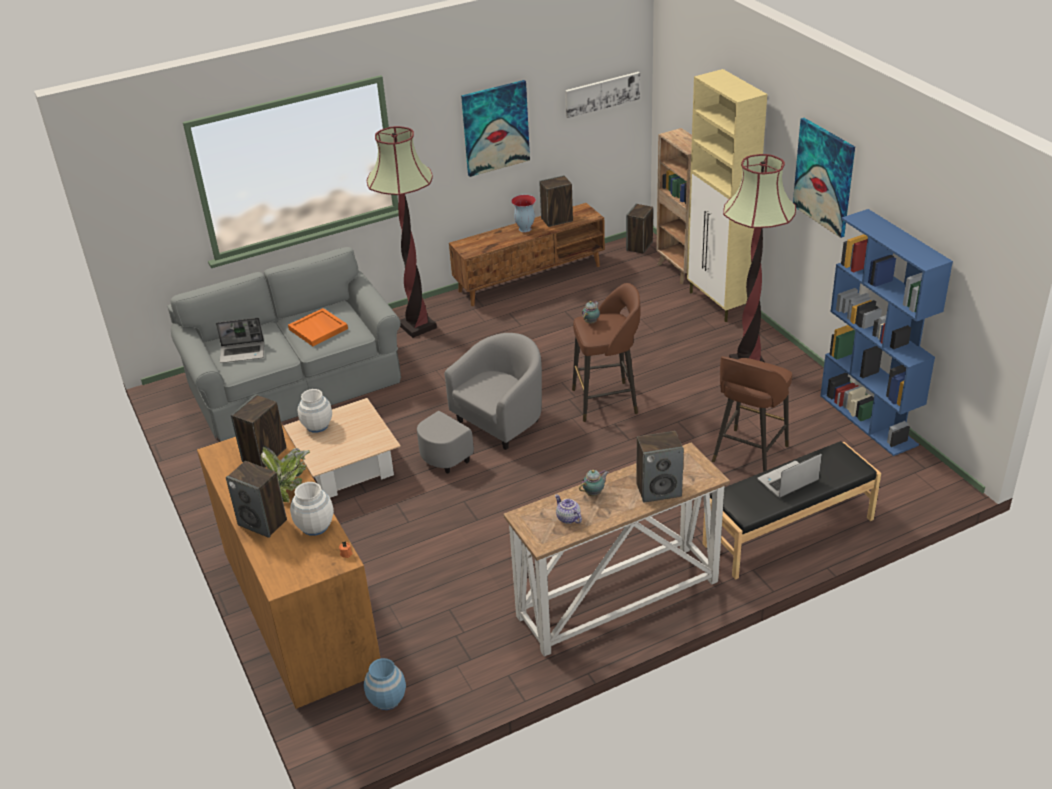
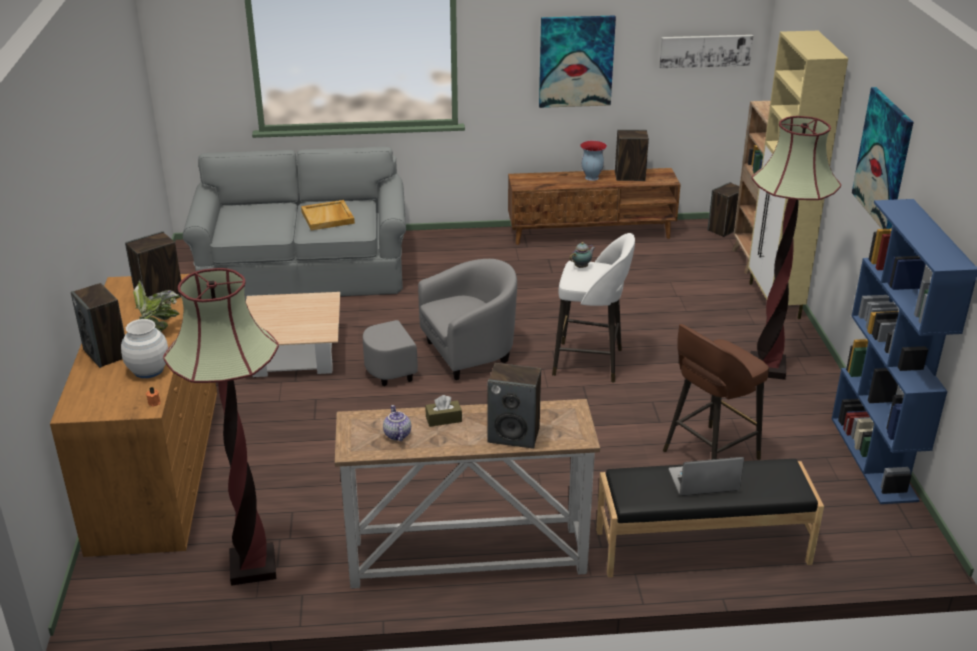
camera: 20 degrees right, 5 degrees down
(243, 353) = (246, 221): laptop -> none
(317, 425) = (276, 304): white vase -> none
(319, 329) = (328, 217): orange tray -> beige tray
(387, 699) = (171, 577): blue vase -> none
(417, 326) = (451, 250): floor lamp -> floor lamp (253, 566)
(594, 493) = (443, 419): teapot -> brown tissue box
(607, 401) = (590, 363): brown stool -> white stool

